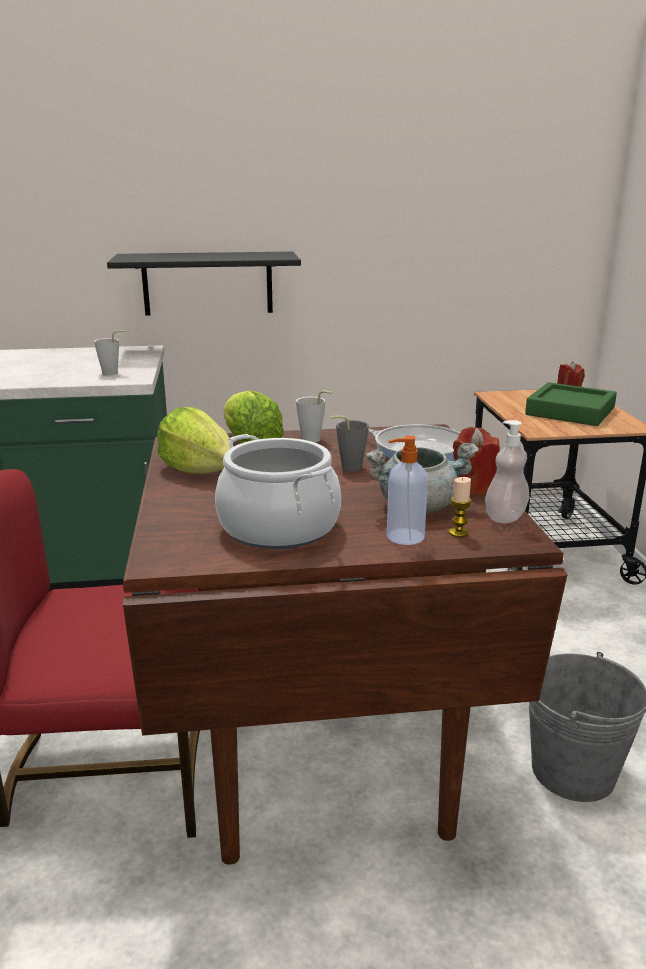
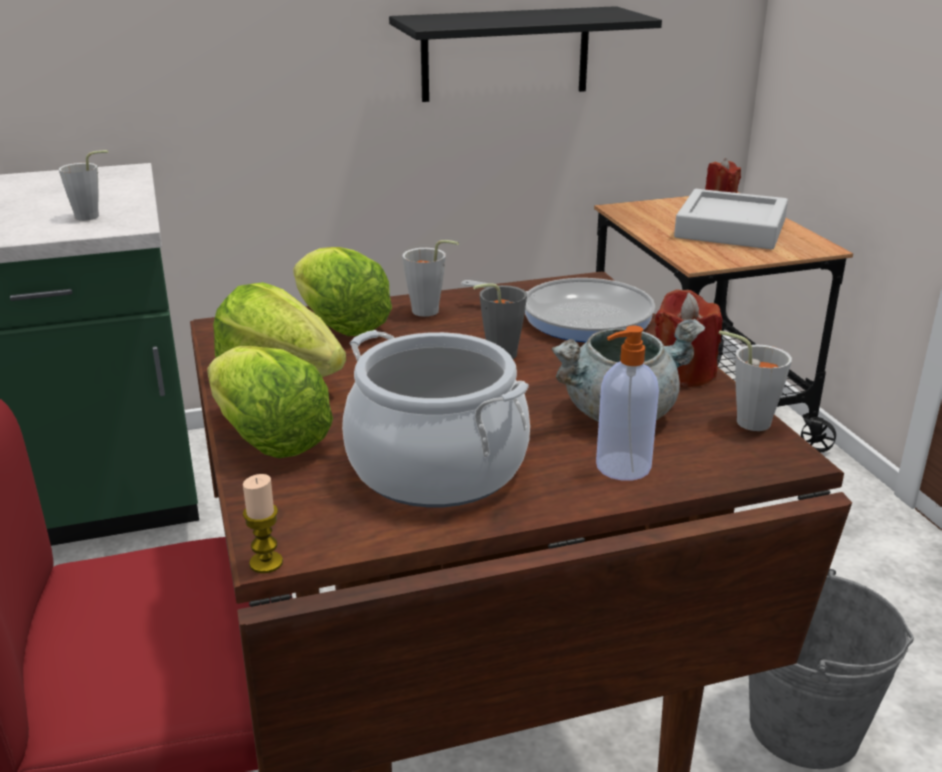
camera: 10 degrees left, 5 degrees up
(176, 504) = (267, 440): none -> lettuce
(207, 283) = (211, 67): black shelf -> black shelf (505, 54)
(458, 533) = (693, 453): candle -> candle (266, 563)
(505, 517) = (745, 420): soap dispenser -> grey cup
(570, 411) = (730, 229): green tray -> grey tray

